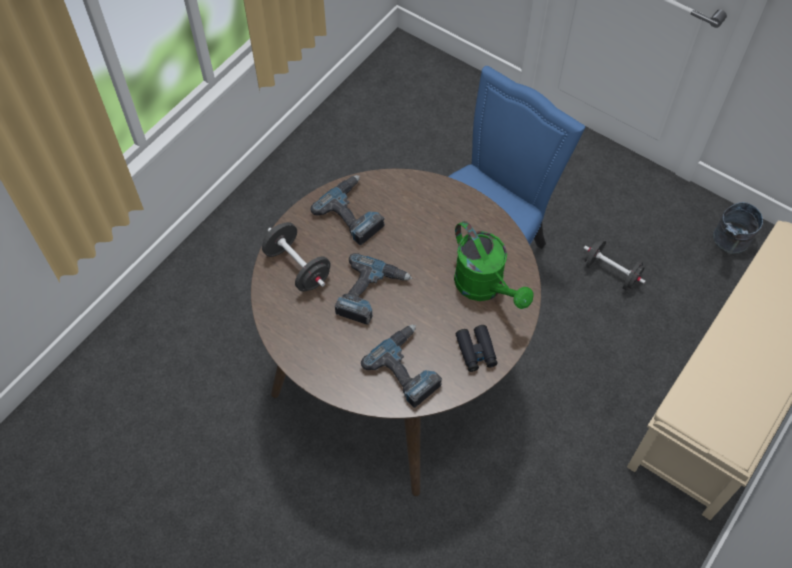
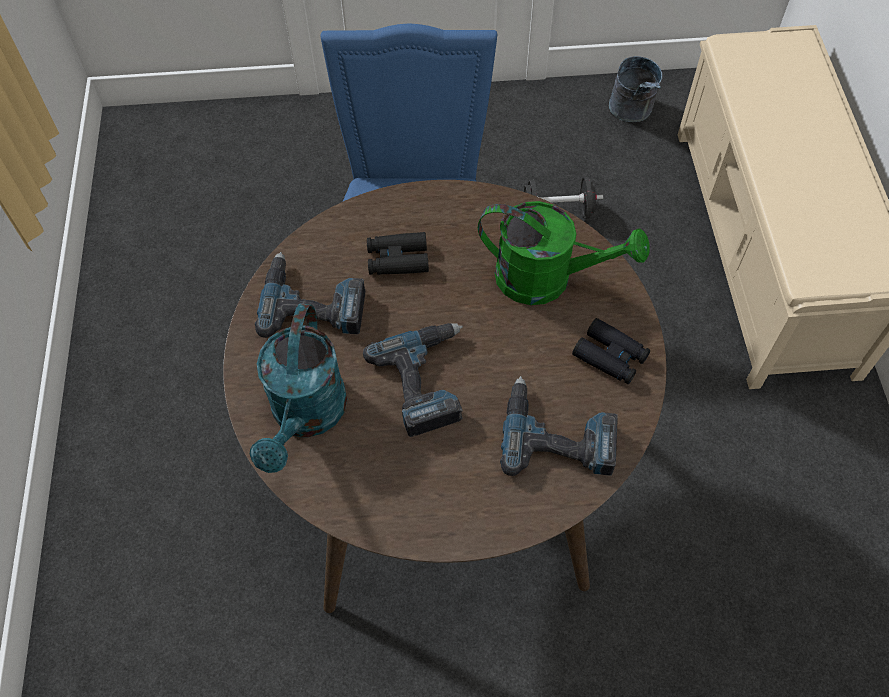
camera: 40 degrees left, 0 degrees up
(297, 267) = (306, 416): black dumbbell -> turquoise watering can
(417, 221) = (397, 259): none -> black binoculars

